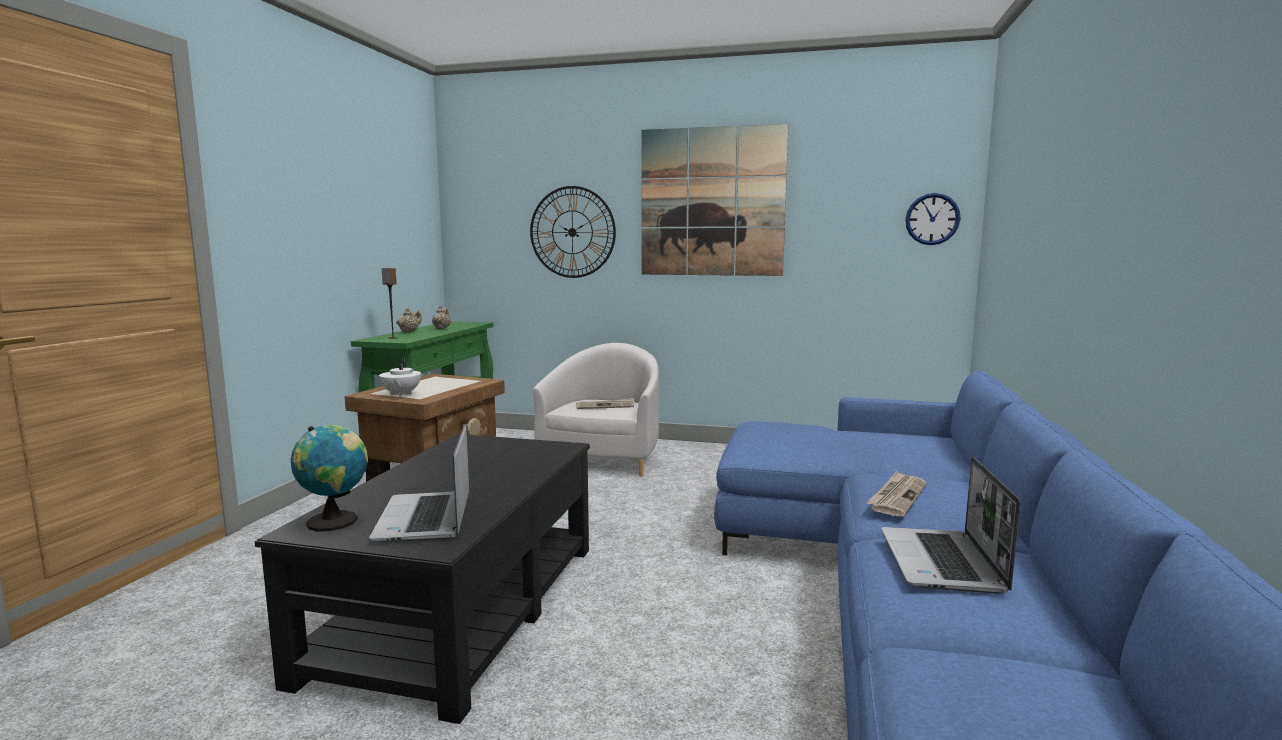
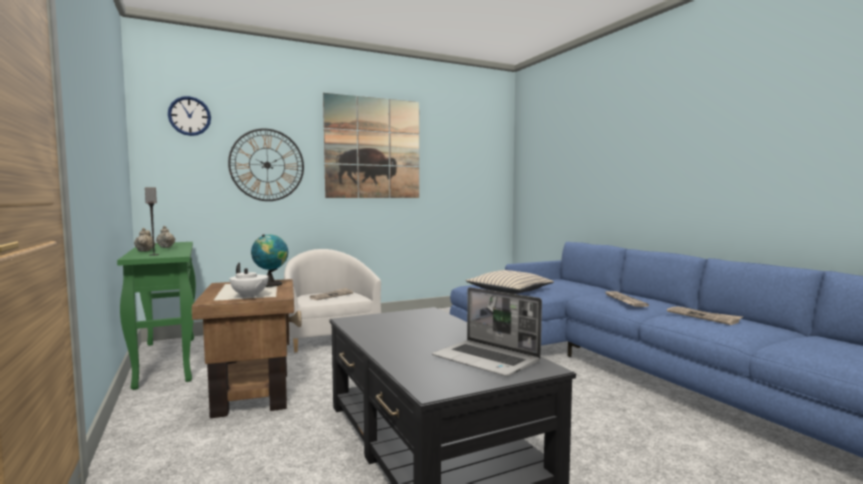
camera: 40 degrees left, 5 degrees down
(336, 521) = (437, 377): globe -> globe (271, 284)
(781, 441) = (509, 290): none -> beige pillow
(932, 219) = (492, 165): wall clock -> wall clock (189, 116)
(943, 563) = (703, 317): laptop -> newspaper

